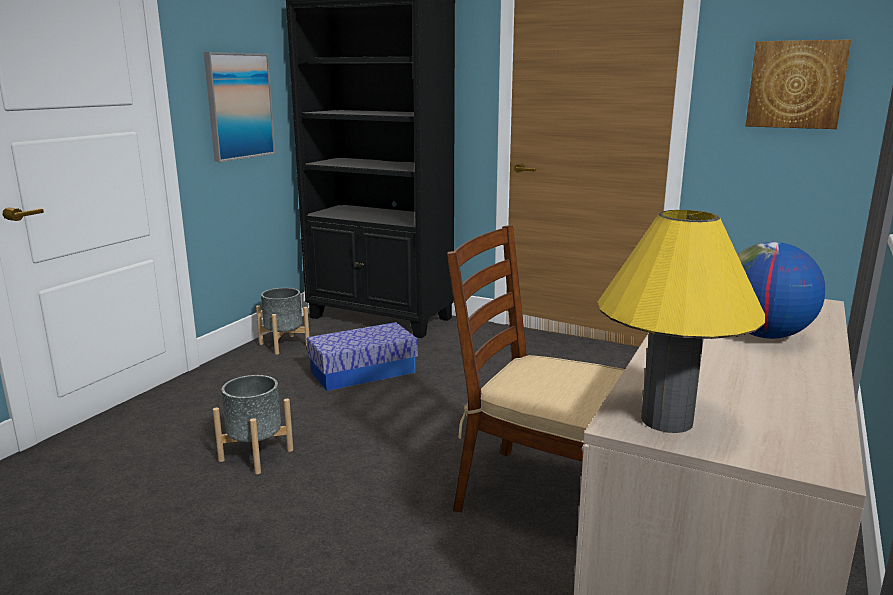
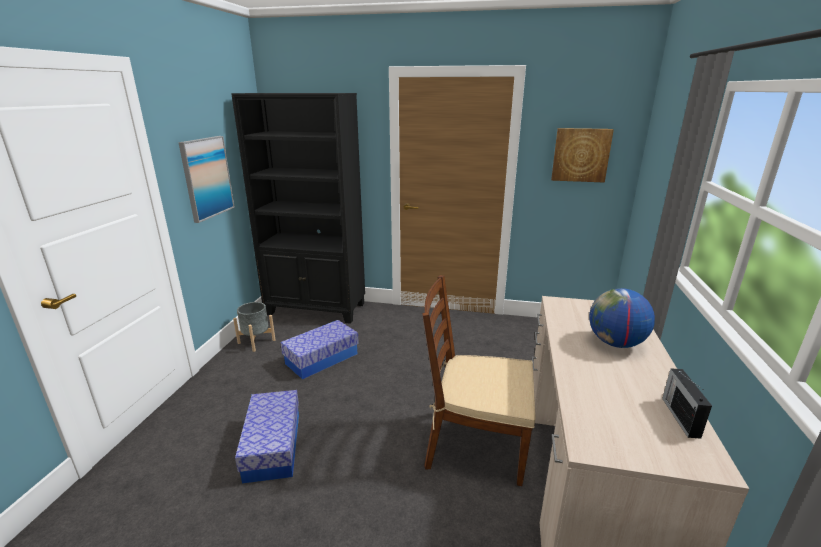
camera: 15 degrees left, 5 degrees up
(256, 455) = (273, 446): grey planter -> storage box
(667, 420) = (609, 439): yellow table lamp -> none
(809, 414) = (680, 416): none -> radio

